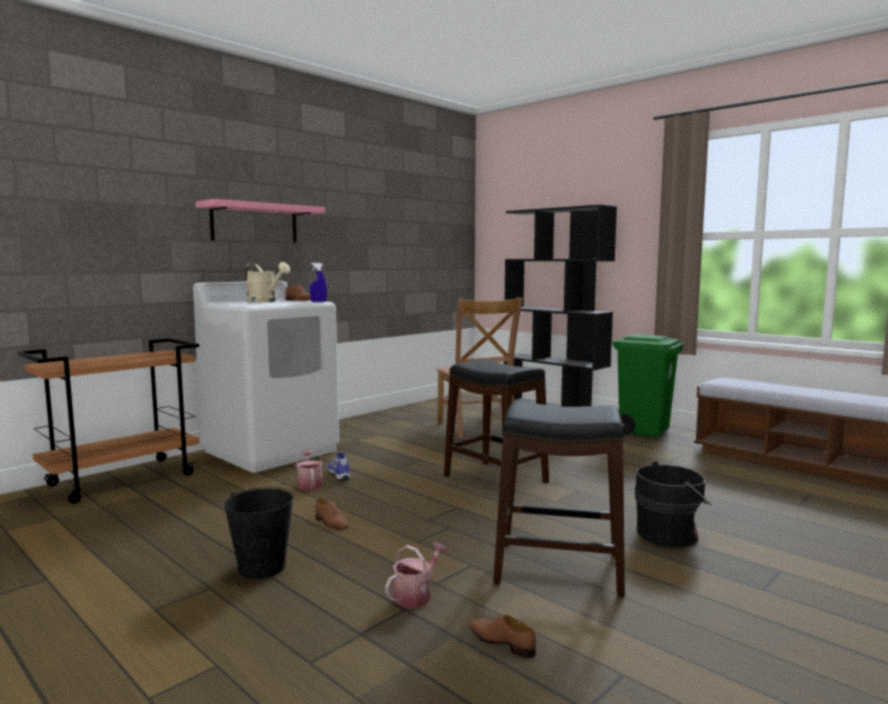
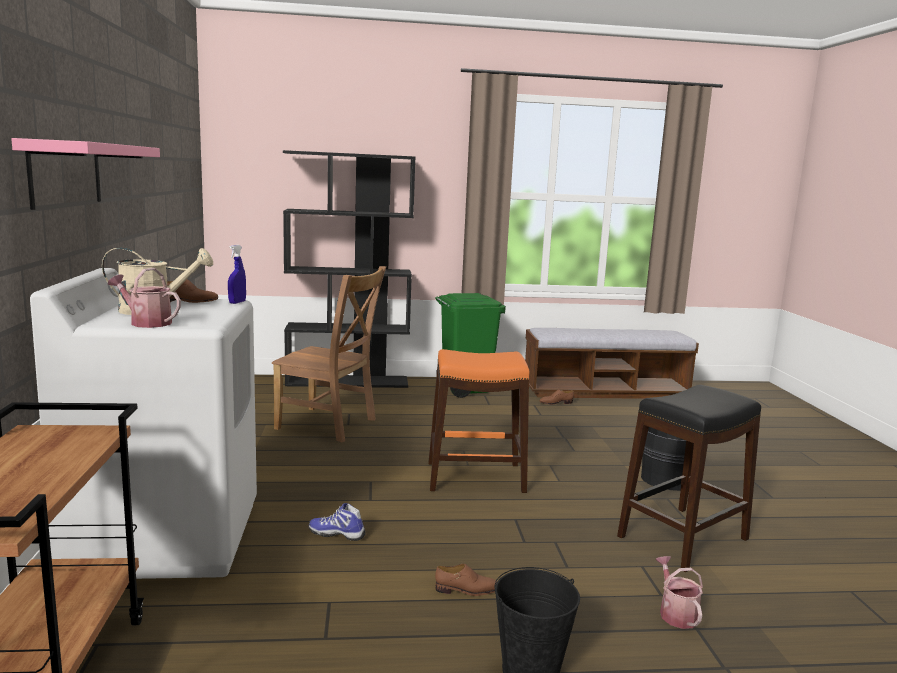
camera: 50 degrees left, 5 degrees up
(309, 484) = (333, 559): watering can -> watering can (146, 322)
(495, 479) = (475, 477): black stool -> orange stool
(502, 642) = (782, 612): brown shoe -> brown shoe (556, 403)

